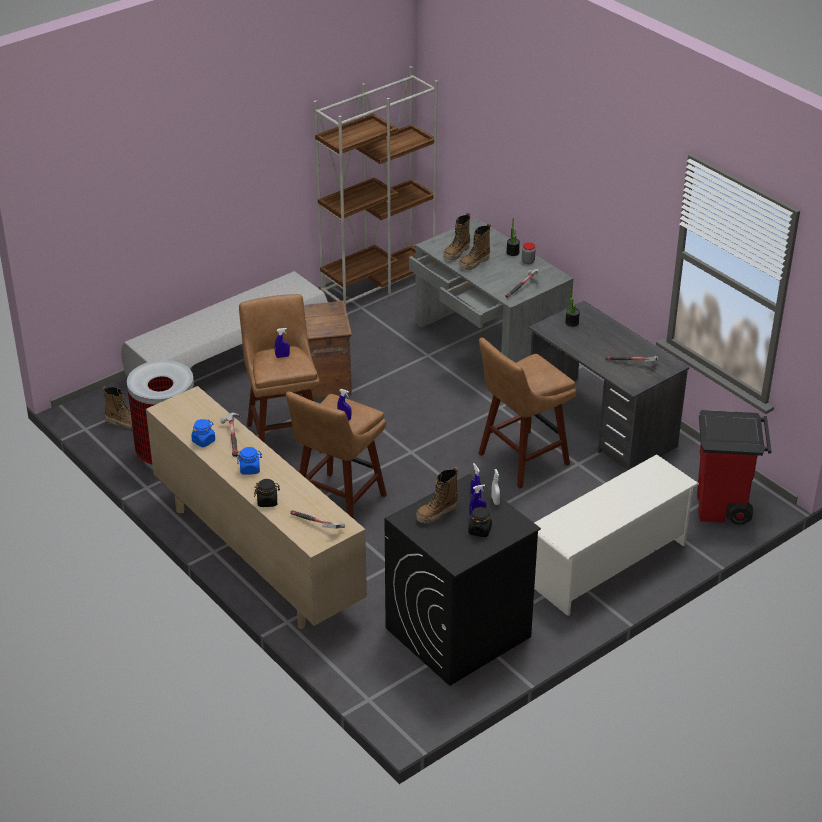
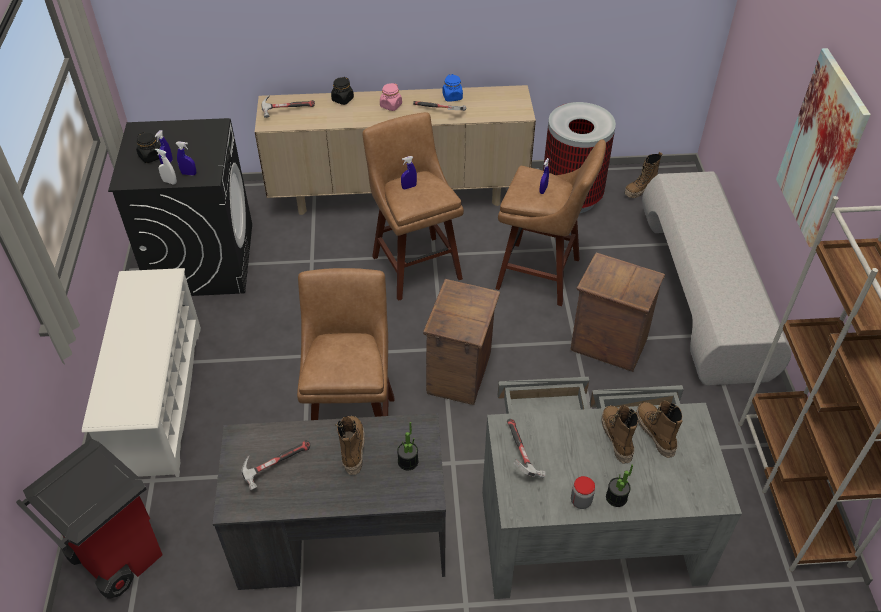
camera: 125 degrees right, 10 degrees up
(223, 179) = (821, 150): none -> picture
(250, 469) = (391, 105): blue jar -> pink jar
(425, 434) = (460, 373): none -> crate
(437, 513) = (198, 144): boot -> boot (352, 449)

